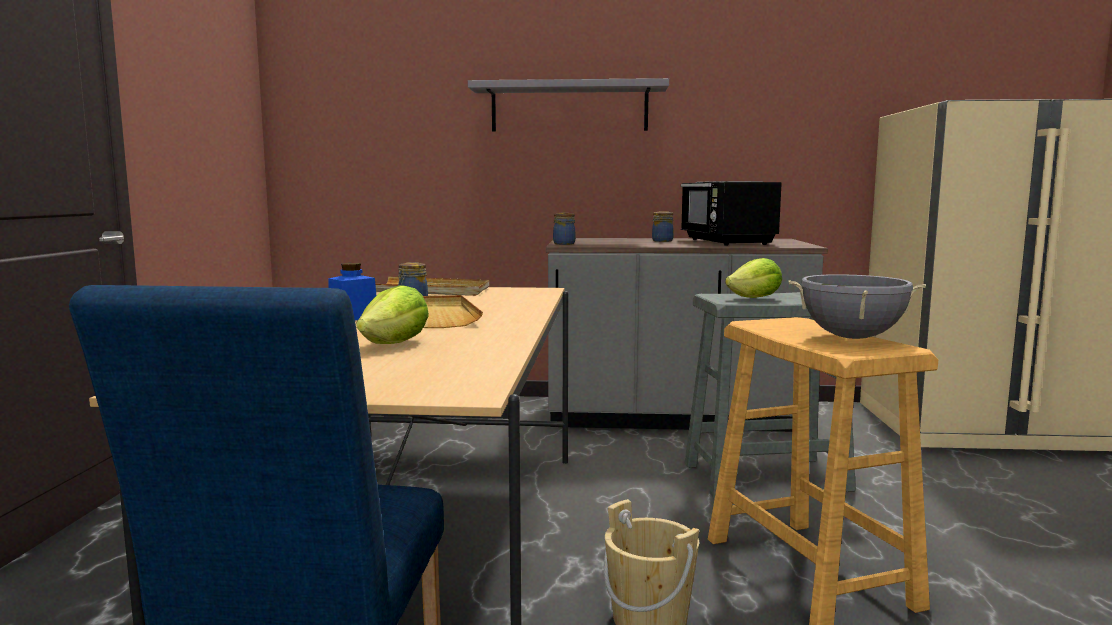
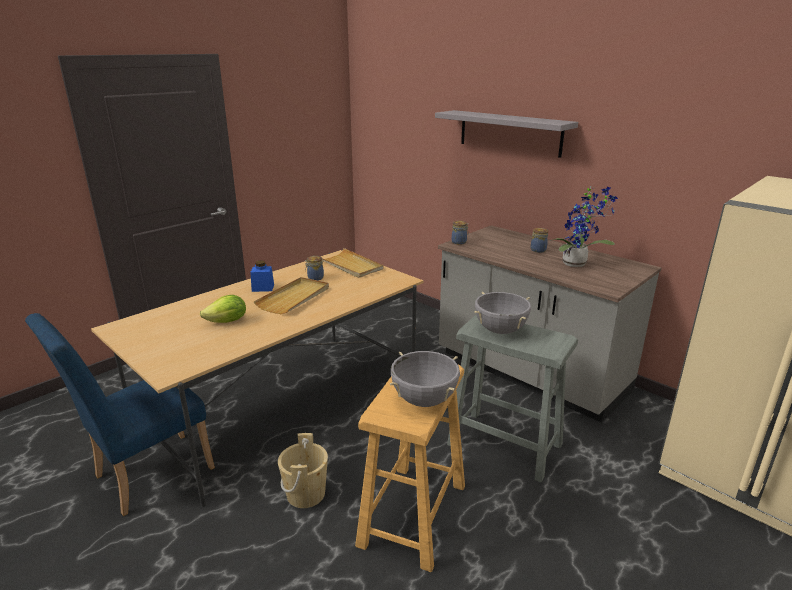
camera: 40 degrees right, 15 degrees up
(726, 242) = (577, 264): black microwave -> potted plant
(755, 298) = (500, 330): lettuce -> grey cooking pot

